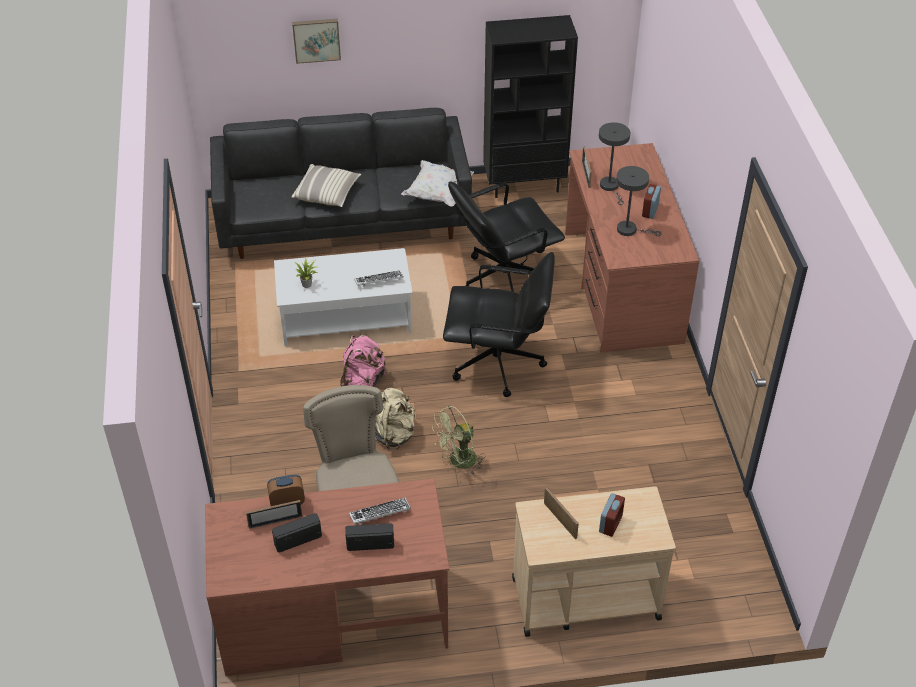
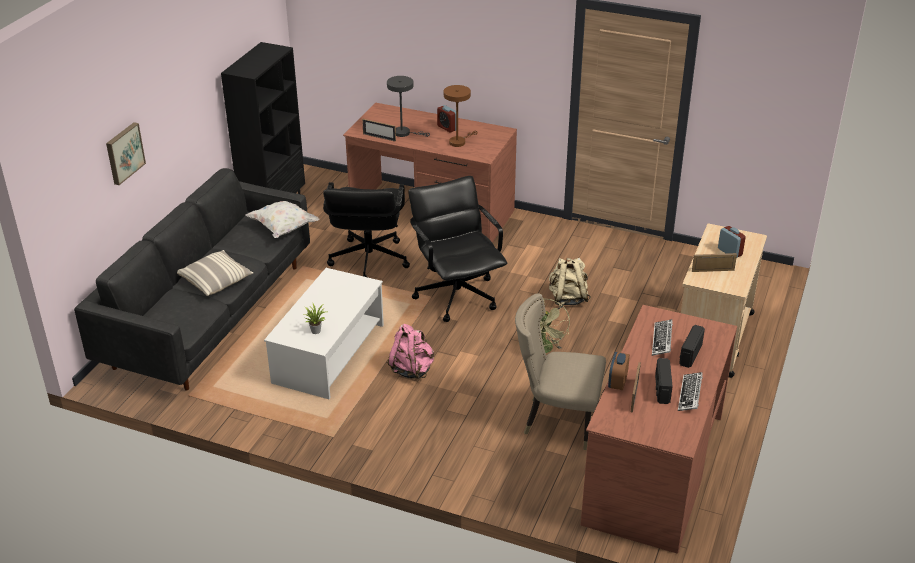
camera: 60 degrees left, 10 degrees down
(379, 281) = (352, 292): keyboard -> keyboard (690, 394)
(394, 434) = (486, 372): beige backpack -> beige backpack (568, 298)
(498, 363) = (457, 295): black office chair -> black office chair turned 60 degrees counterclockwise
(630, 230) = (459, 141): grey table lamp -> brown table lamp

